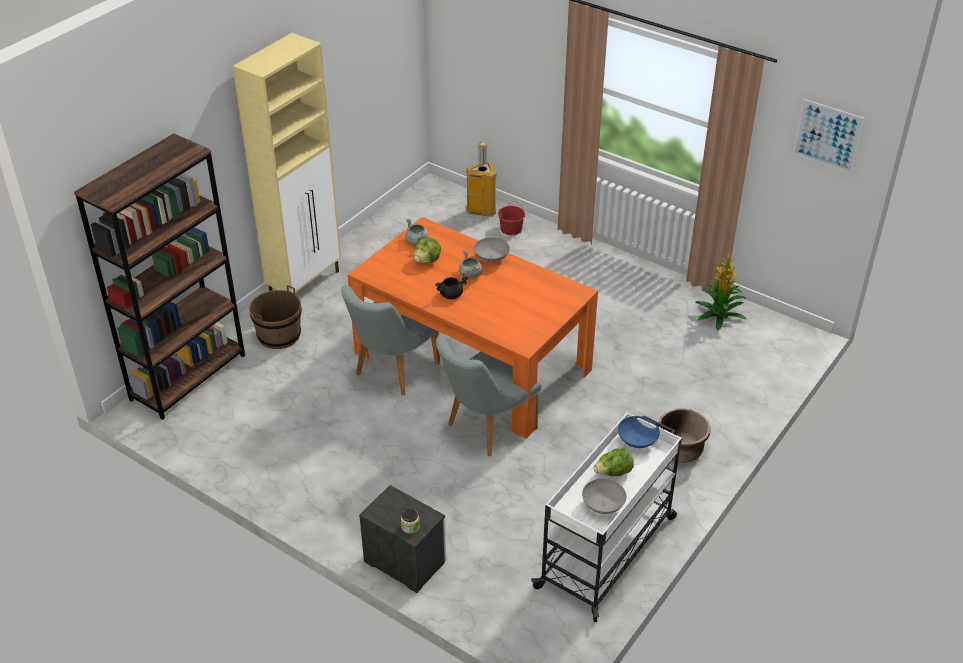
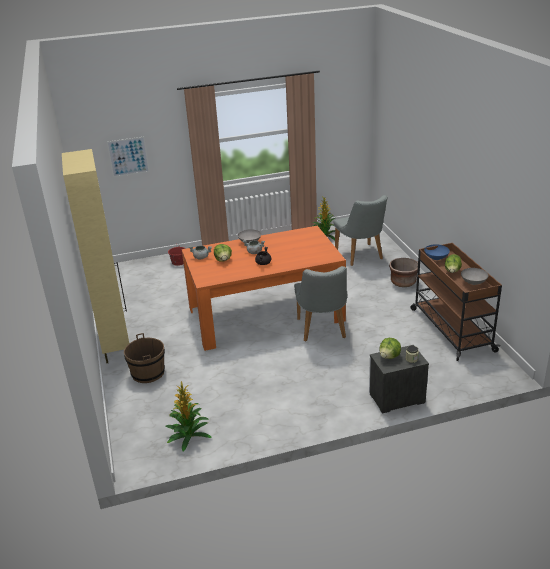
camera: 50 degrees left, 10 degrees down
(188, 377) = (133, 426): brown bookcase -> none
(205, 424) = (188, 435): none -> potted plant
(391, 372) = (238, 344): grey chair -> grey chair (361, 257)
(399, 504) = (389, 356): none -> lettuce
(481, 211) = (149, 264): trash can -> none
(608, 551) = (451, 329): white cart -> brown cart
(828, 136) = (348, 105): picture -> picture (128, 156)

